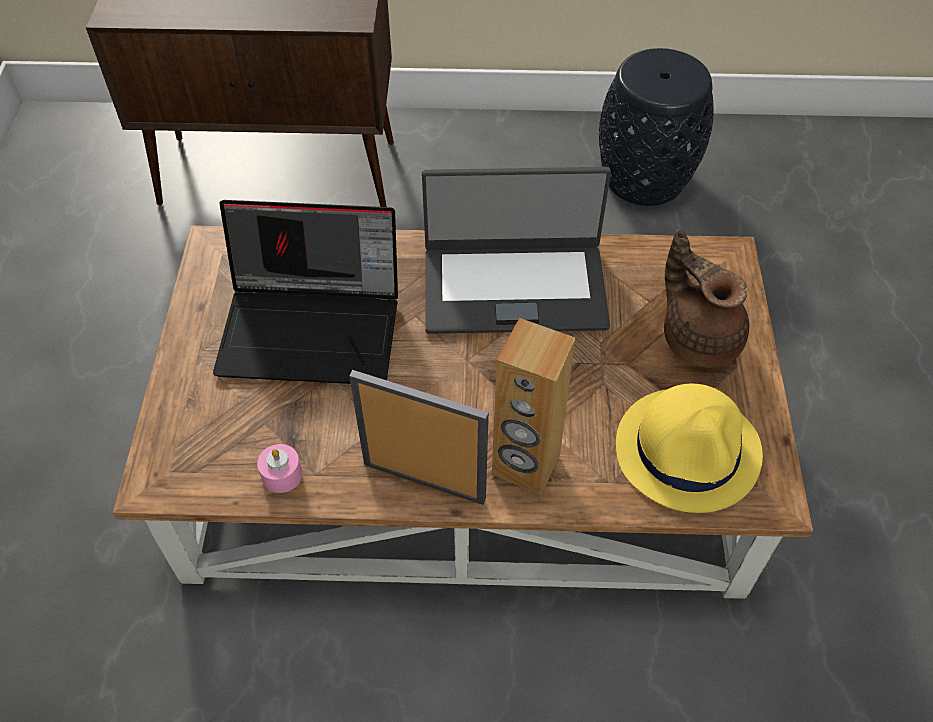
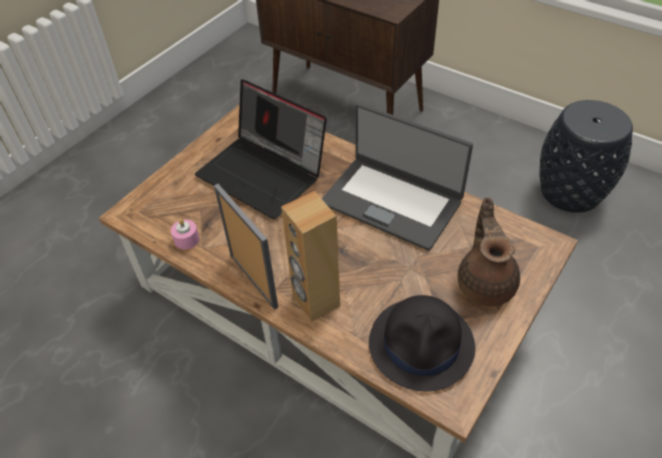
camera: 35 degrees right, 5 degrees down
(688, 449) = (422, 344): yellow hat -> black hat

